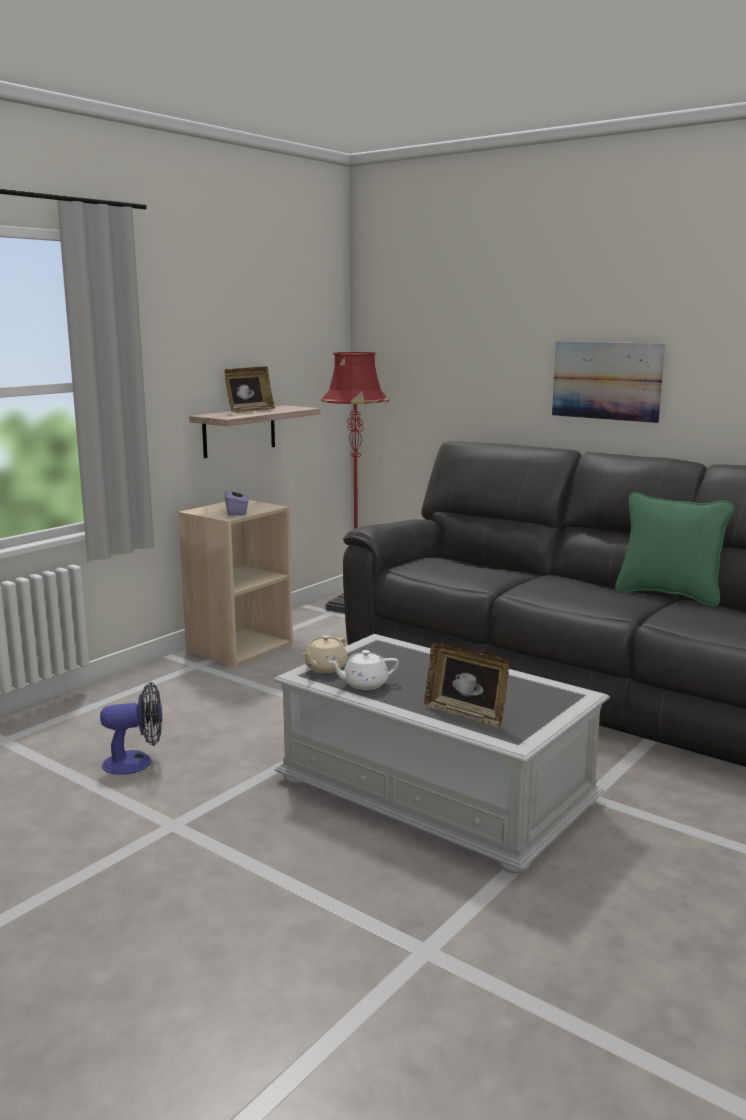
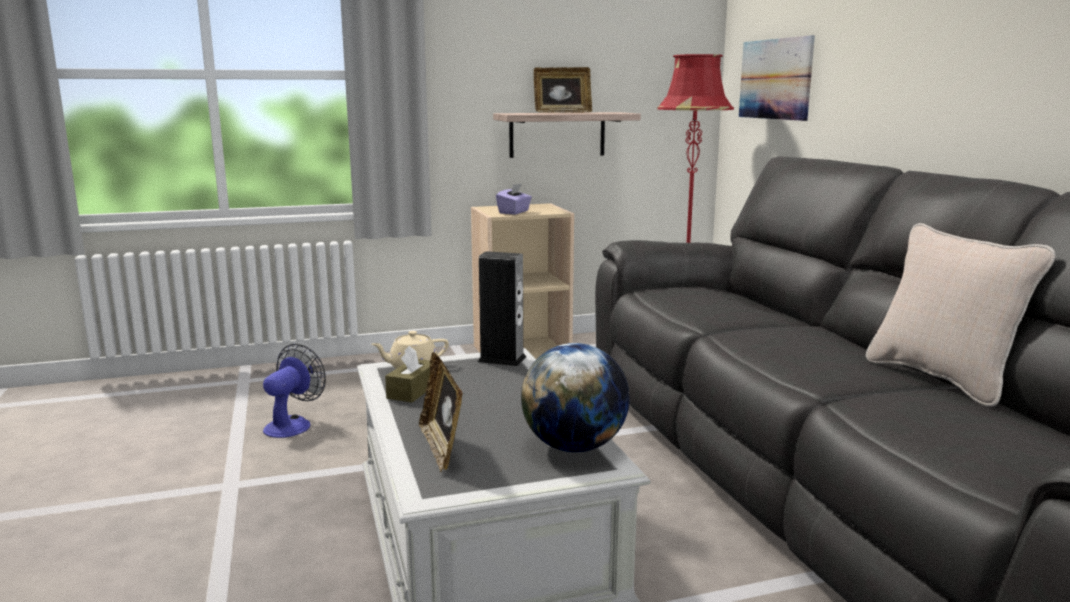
camera: 35 degrees right, 0 degrees up
(136, 762) = (293, 424): fan -> fan turned 90 degrees counterclockwise
(364, 684) = (413, 391): white teapot -> brown tissue box
(377, 645) = (502, 359): none -> speaker
(540, 689) = (574, 446): none -> globe
(606, 381) = (960, 73): picture -> picture (775, 79)
(668, 595) = (941, 378): green pillow -> beige pillow

